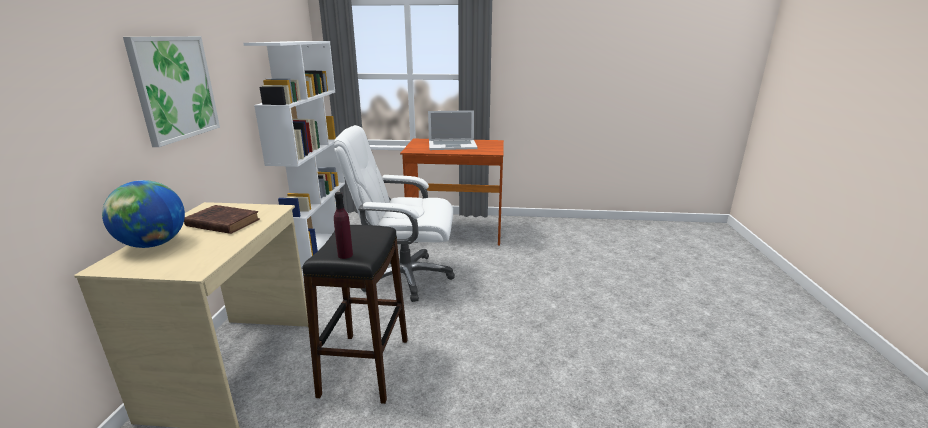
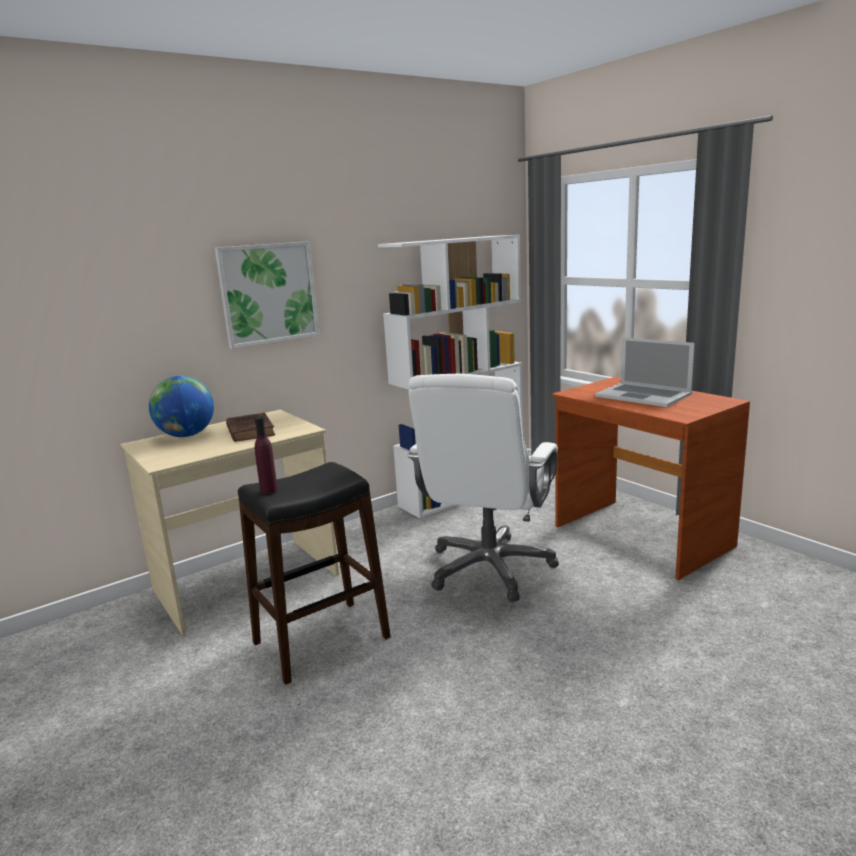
camera: 50 degrees right, 5 degrees down
(405, 277) = (489, 568): white office chair -> white office chair turned 120 degrees counterclockwise

